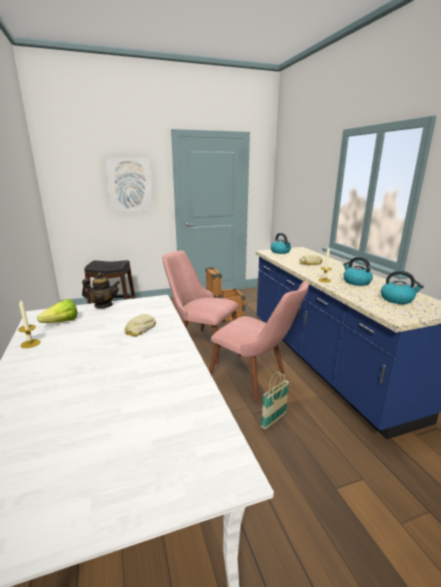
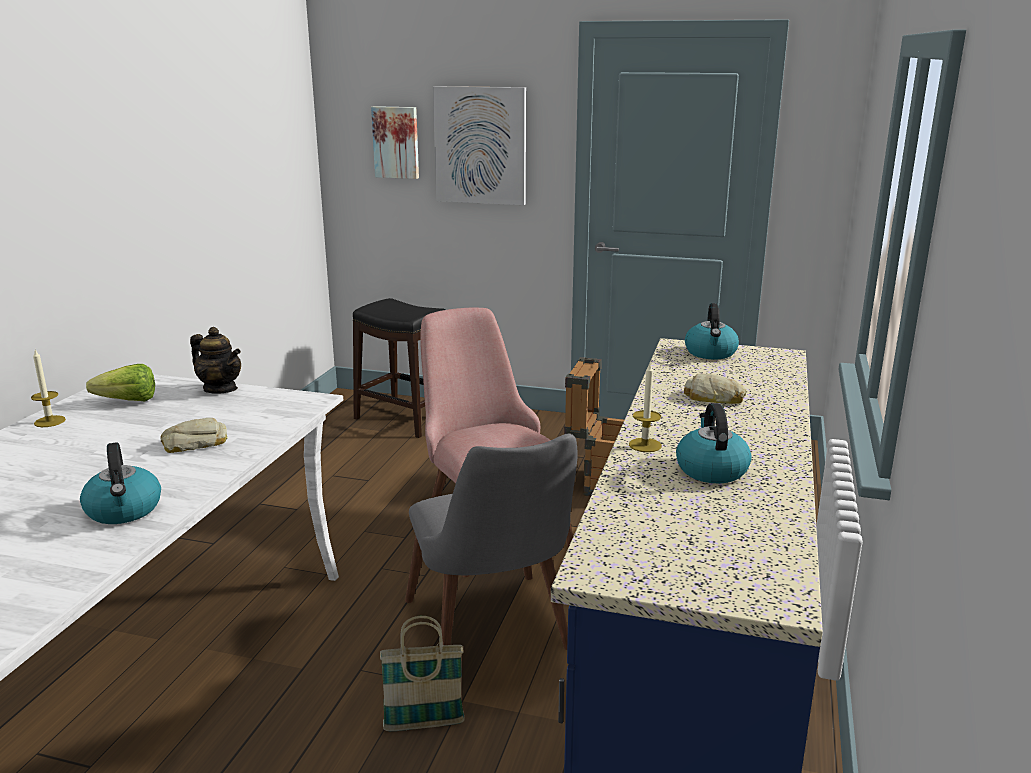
camera: 35 degrees right, 0 degrees up
(86, 185) = (396, 142): none -> picture
(255, 379) = (495, 636): pink chair -> grey chair
(397, 299) = (704, 537): kettle -> kettle (124, 510)

